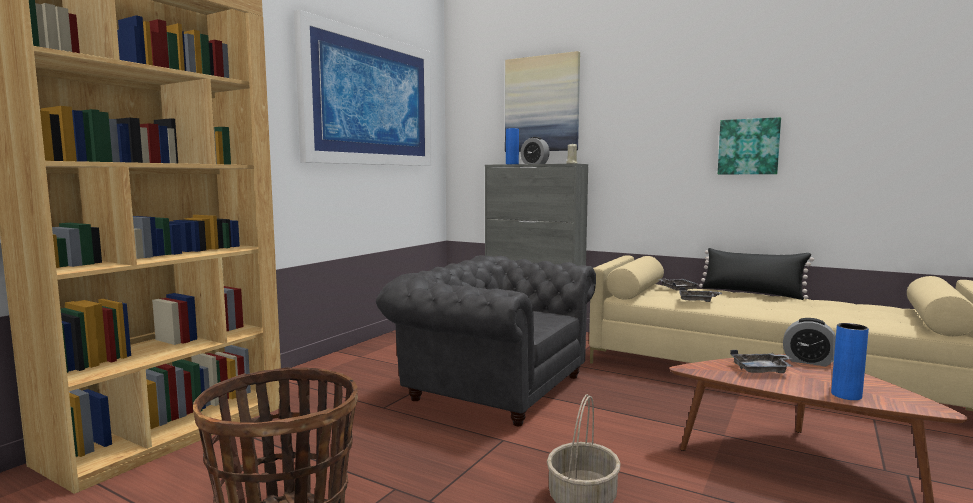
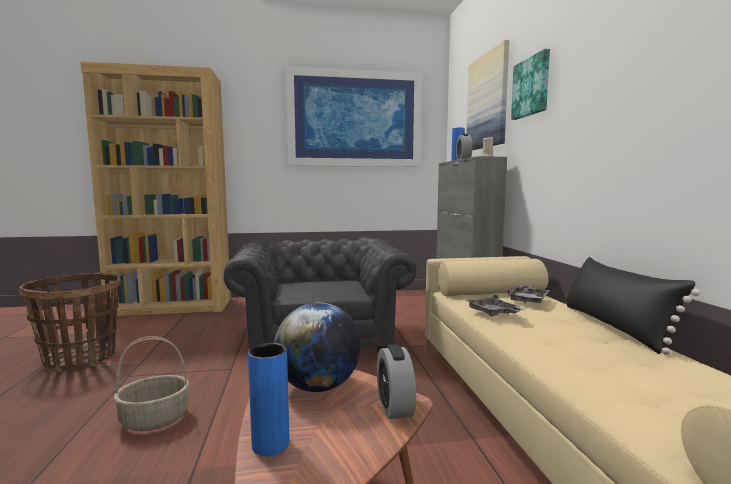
camera: 50 degrees right, 0 degrees up
(748, 146) = (640, 114): picture -> picture (531, 87)
(762, 370) = (318, 386): grey tray -> globe

